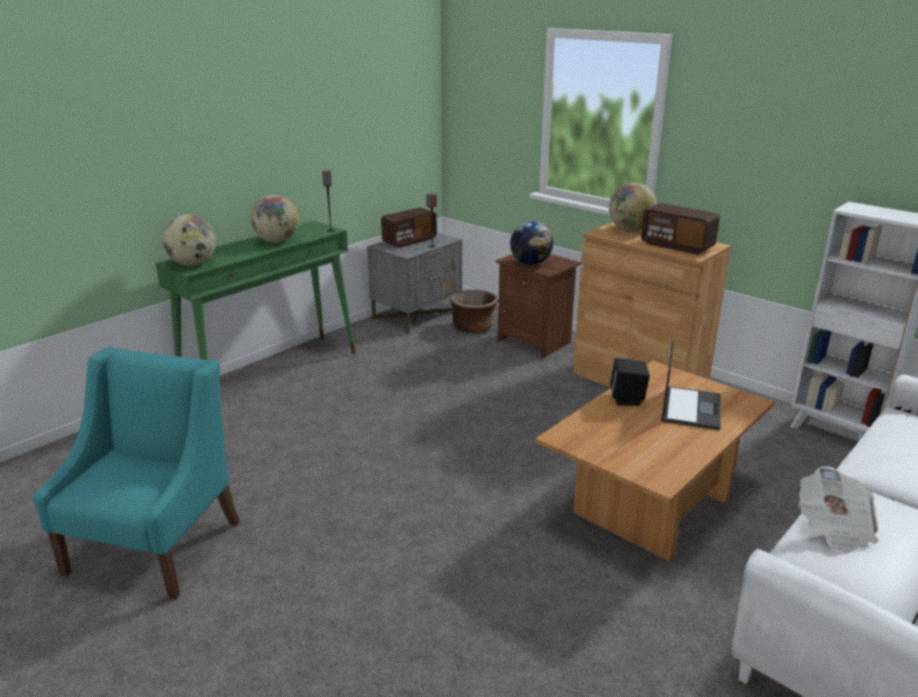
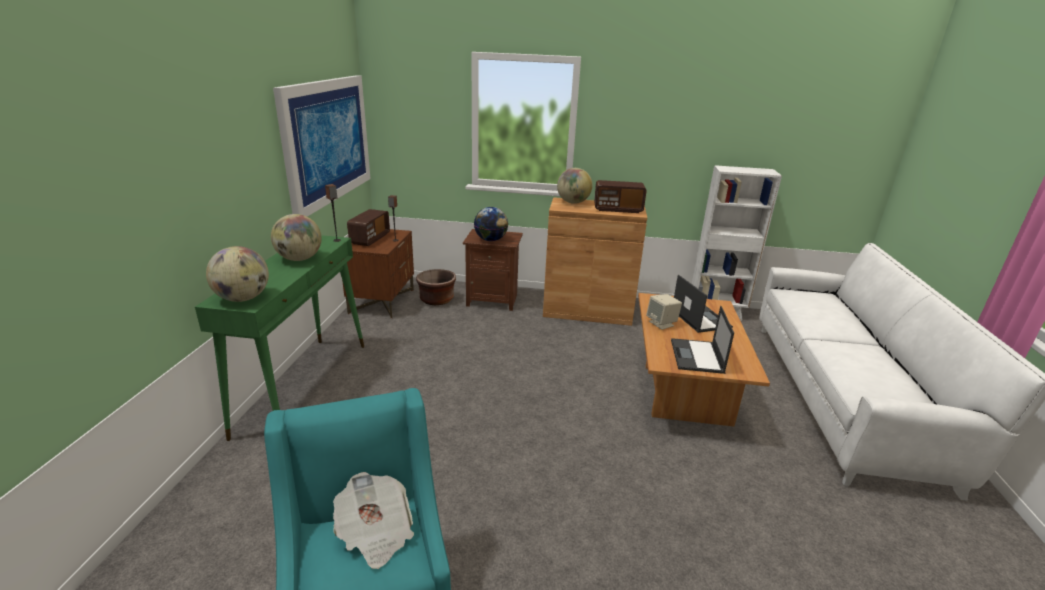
camera: 35 degrees left, 0 degrees up
(369, 126) = (327, 141): none -> picture
(417, 315) = (382, 301): grey nightstand -> brown nightstand
(616, 444) = (697, 356): none -> laptop
(627, 399) = (661, 323): black speaker -> beige speaker
(833, 528) = (854, 369): newspaper -> newspaper (375, 533)

